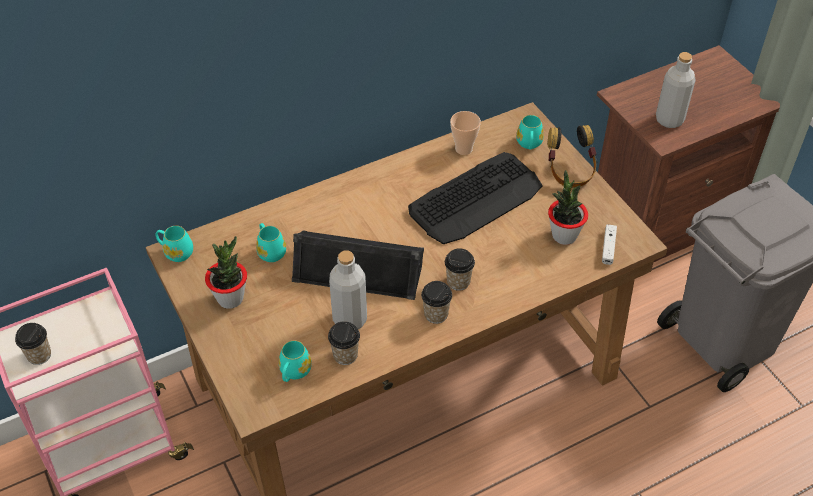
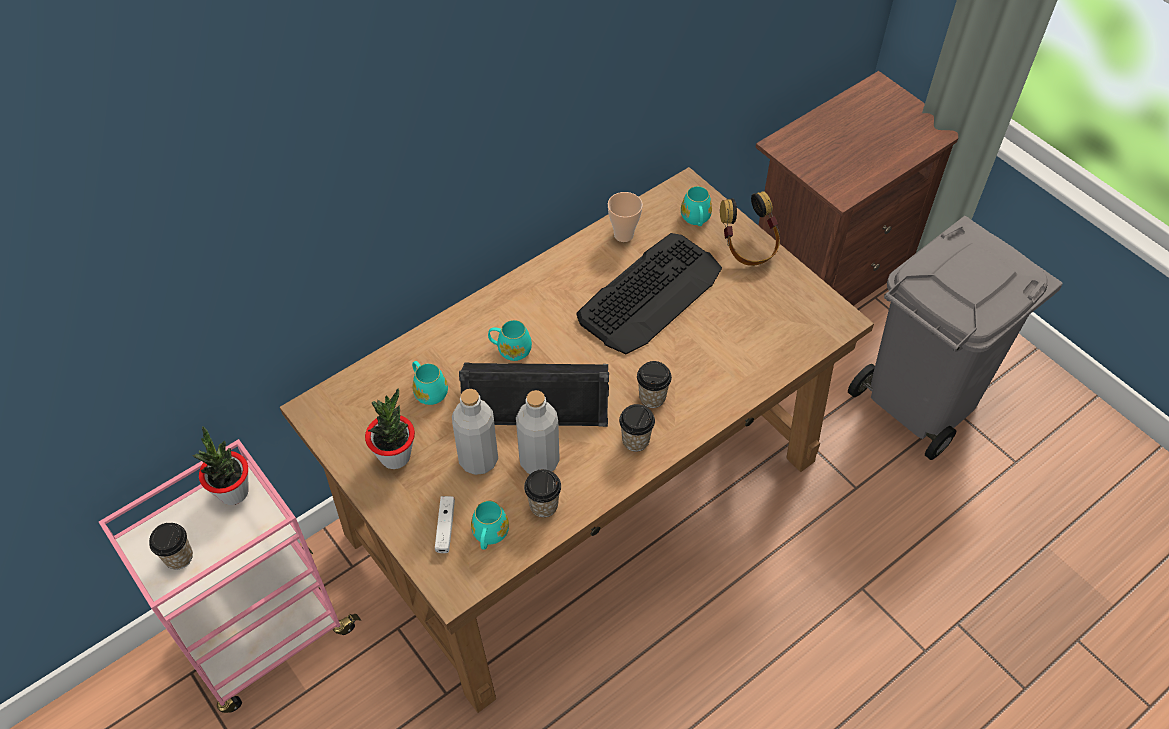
camera: 10 degrees left, 5 degrees up
(175, 252) = (317, 408): turquoise mug -> turquoise mug (510, 349)
(564, 235) = (758, 324): potted plant -> potted plant (233, 492)
(608, 247) = (809, 332): white game controller -> white game controller (445, 527)
(669, 120) = (842, 168): grey bottle -> grey bottle (478, 459)

